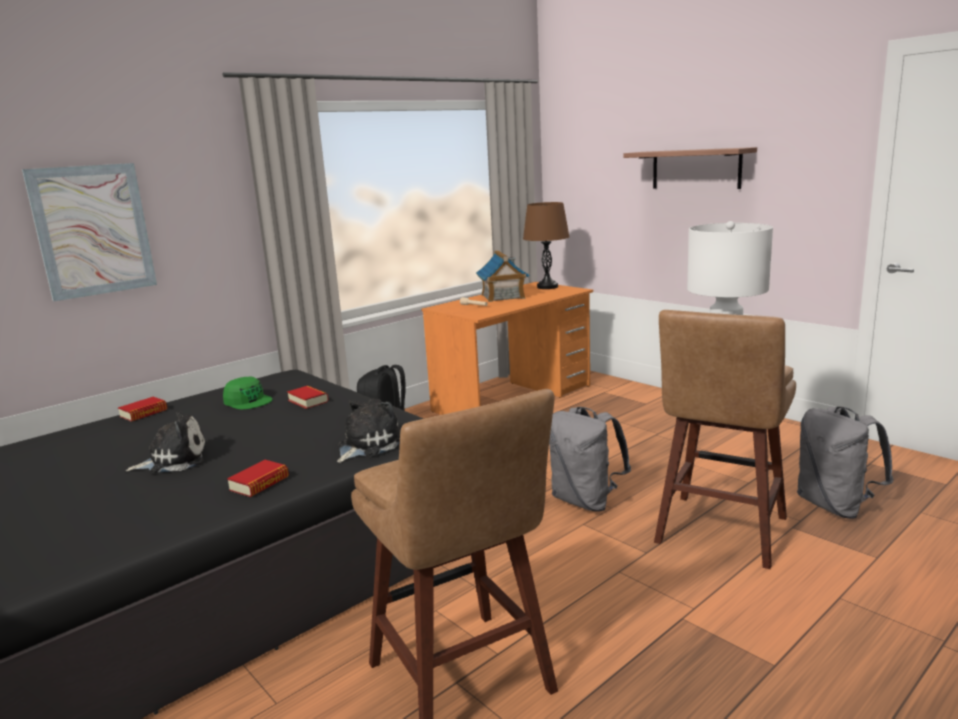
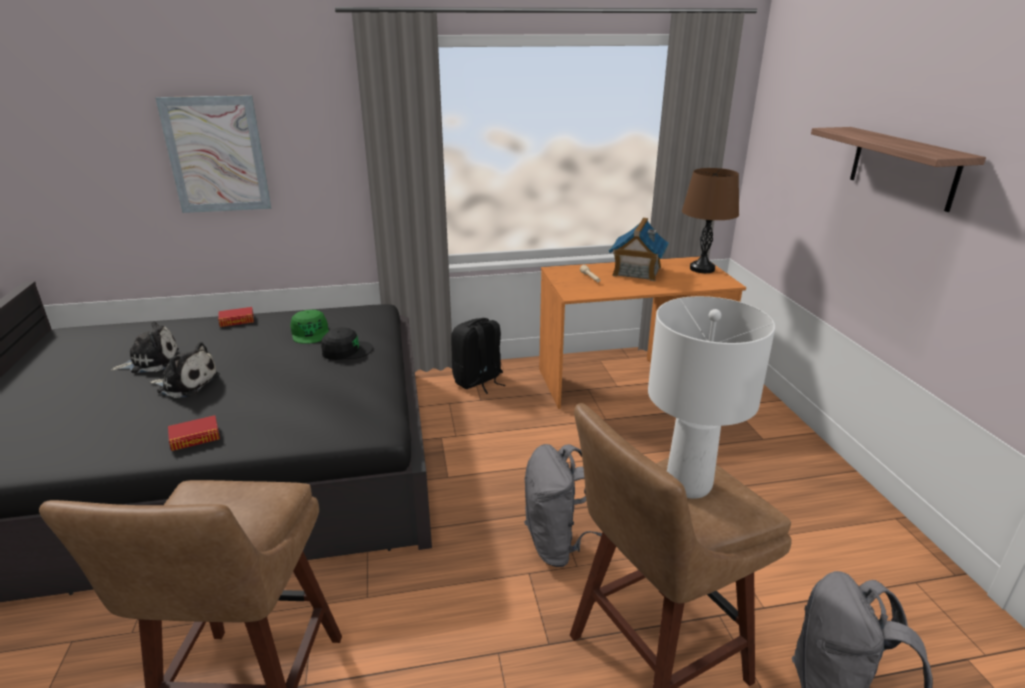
camera: 30 degrees right, 10 degrees up
(308, 401) = (346, 350): book -> black cap
(367, 445) = (313, 427): plush toy -> plush toy (151, 361)

